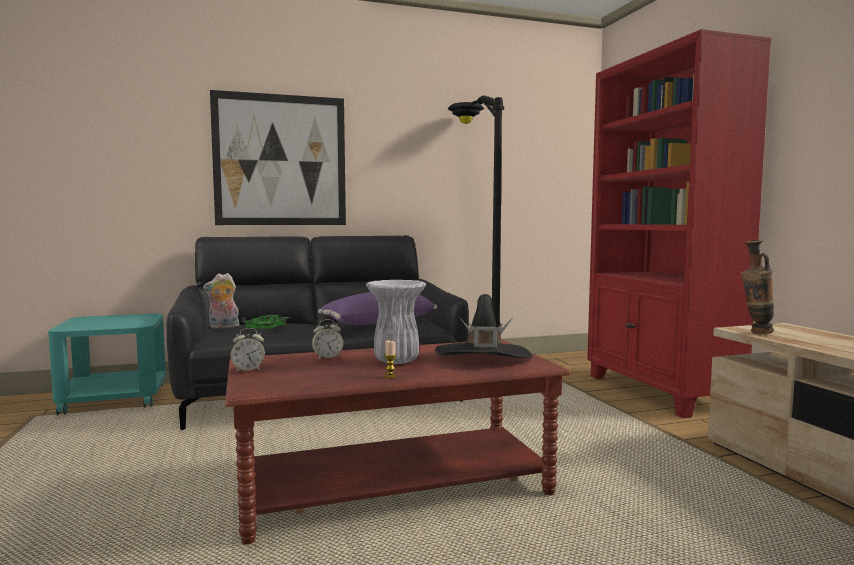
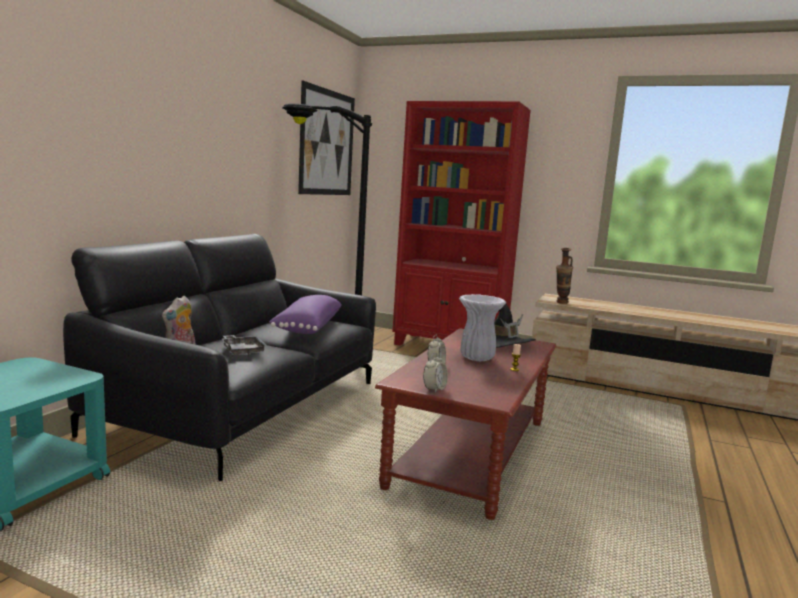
camera: 50 degrees left, 5 degrees up
(267, 327) = (243, 350): green tray -> grey tray
(280, 160) = (149, 148): picture -> picture (327, 143)

